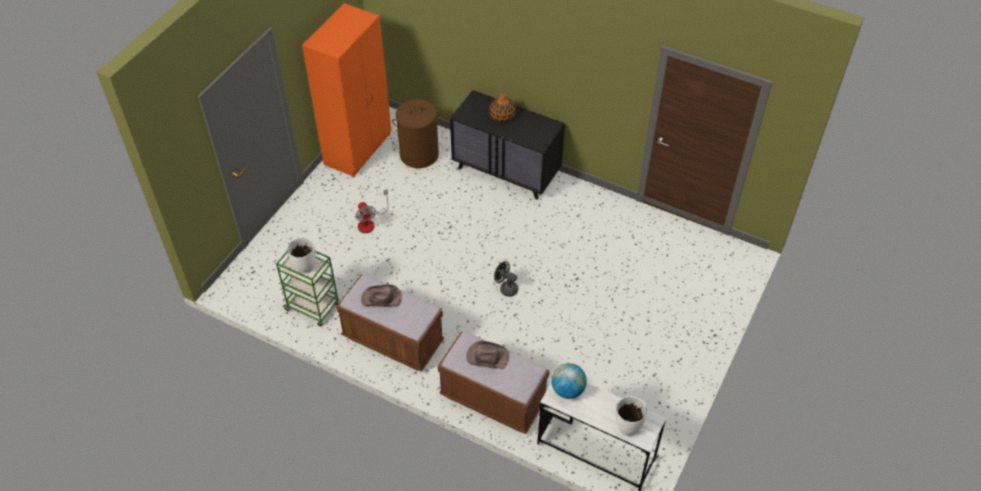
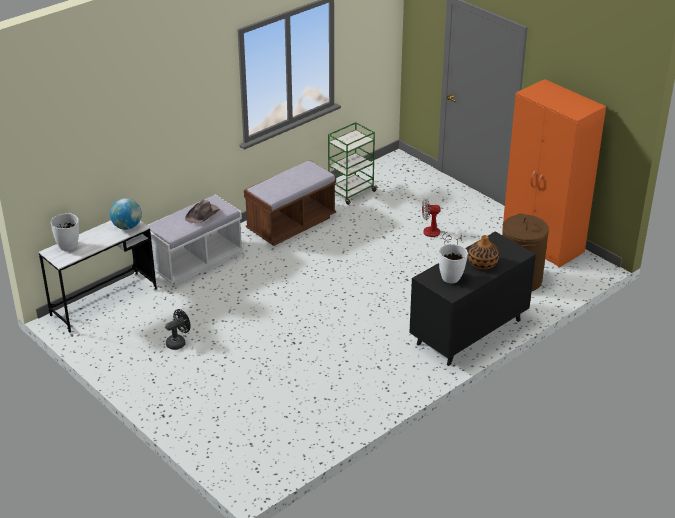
camera: 110 degrees right, 15 degrees down
(305, 267) = (350, 140): white vase -> white vase (451, 278)
(382, 298) = (299, 177): brown hat -> none
(493, 399) = (196, 262): brown bench -> white bench
(506, 288) = (309, 295): black fan -> black fan (178, 342)

